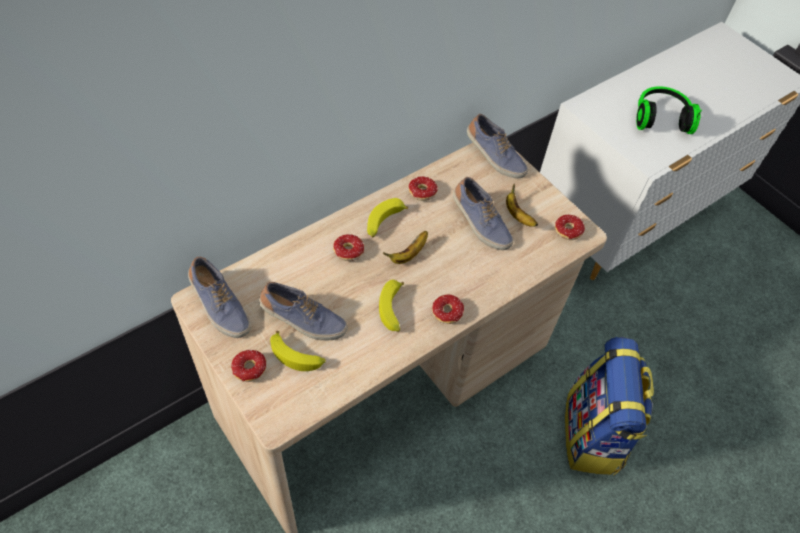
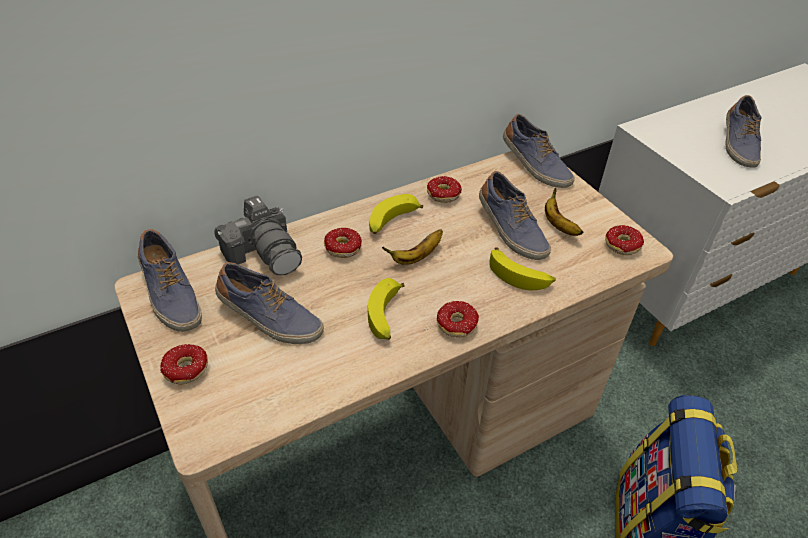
camera: 10 degrees right, 10 degrees down
(286, 260) = (265, 252): none -> camera
(297, 356) = (252, 359): banana -> banana (519, 276)
(660, 118) = (738, 144): headphones -> shoe

